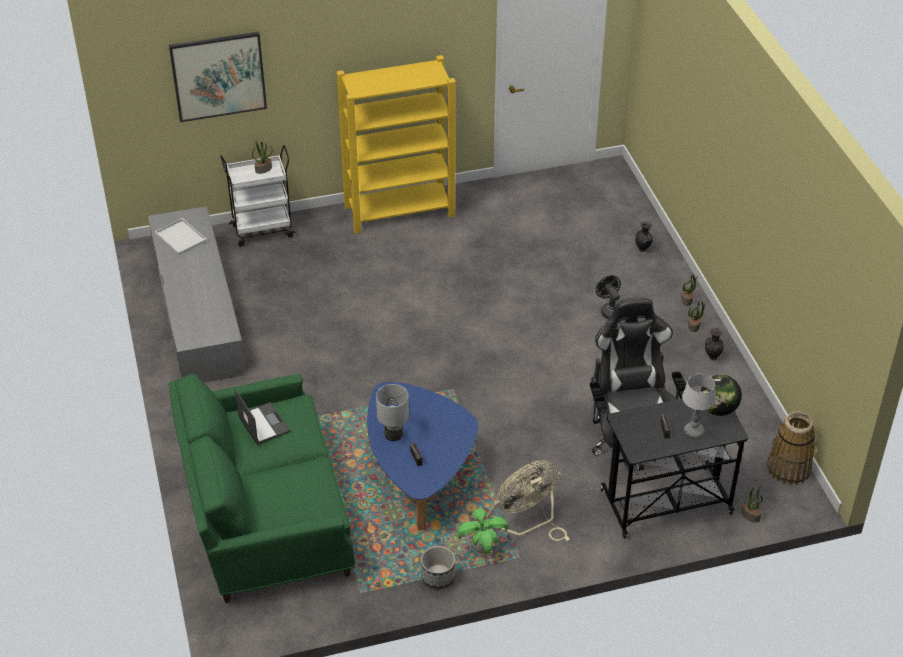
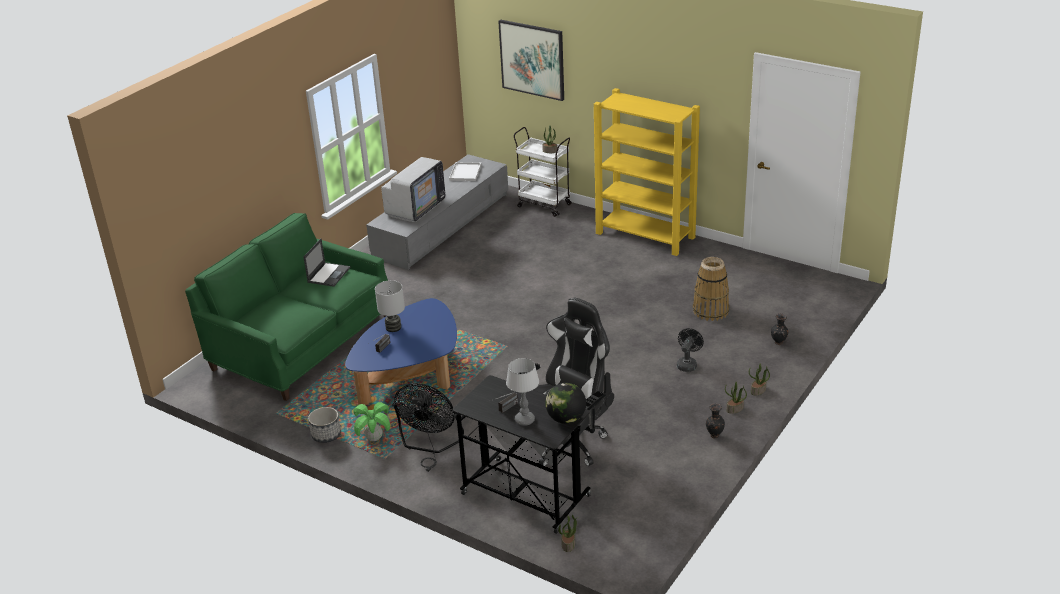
camera: 50 degrees right, 10 degrees down
(197, 304) = (415, 208): none -> television
(532, 520) = (427, 445): beige fan -> black fan
(788, 469) = (647, 538): basket -> basket (710, 311)

